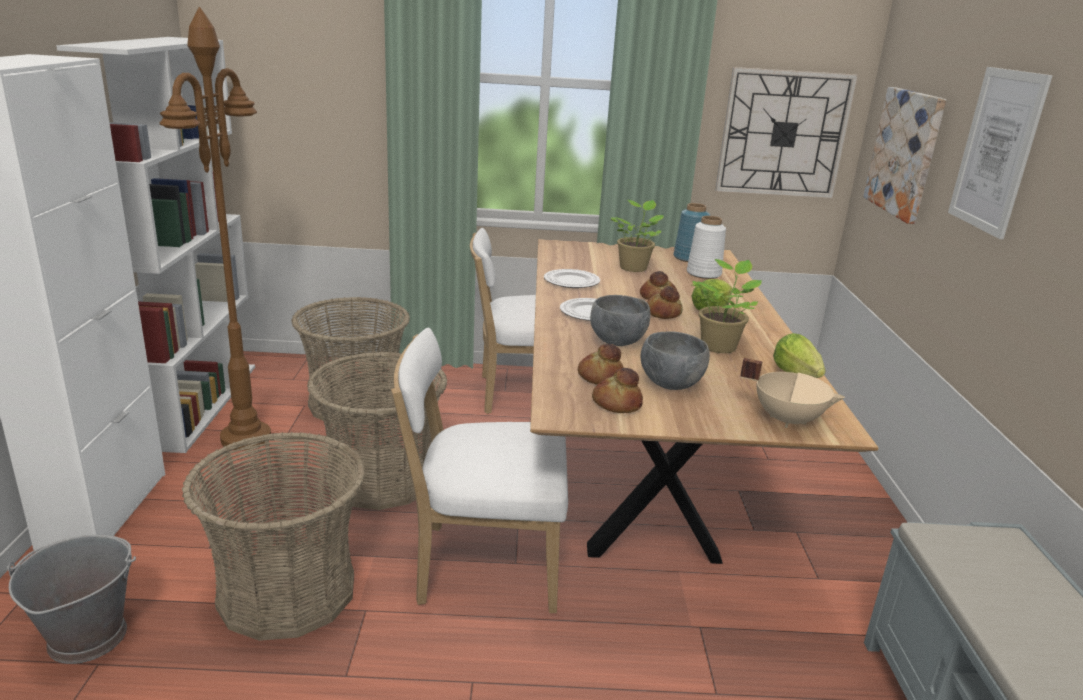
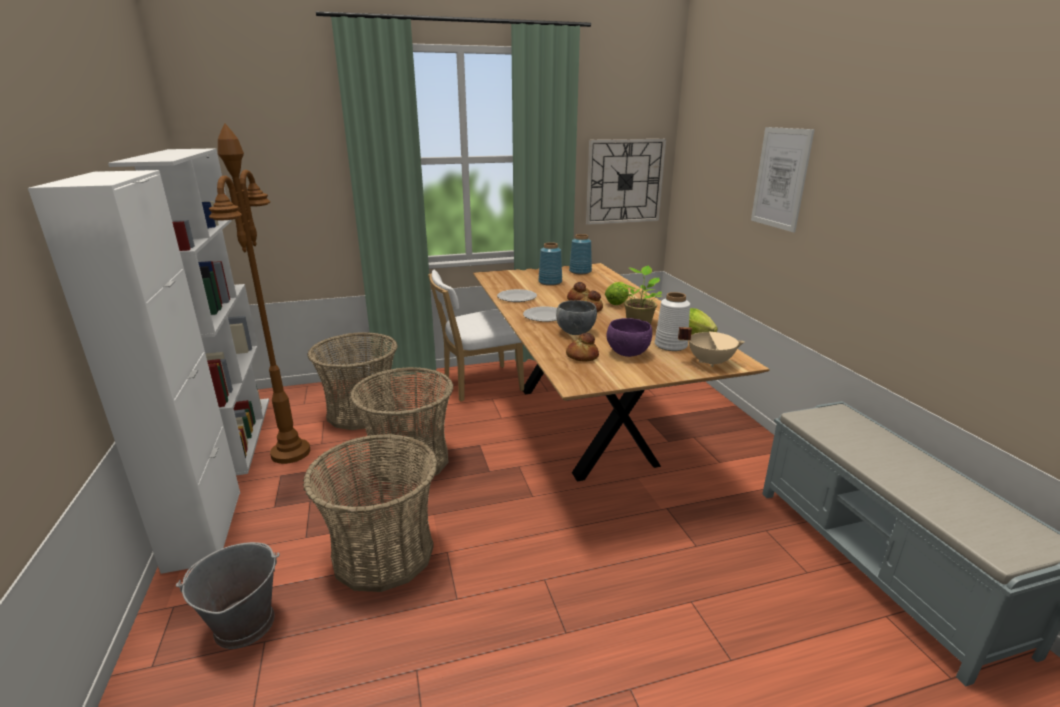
camera: 15 degrees left, 0 degrees up
(481, 566) = (511, 503): white chair -> none
(616, 404) = (604, 371): bread -> none
(634, 267) = (550, 282): potted plant -> blue vase
(670, 384) = (627, 353): grey bowl -> purple bowl
(704, 274) = (596, 280): white vase -> white vase (671, 345)
(905, 153) = (709, 186): picture -> none

